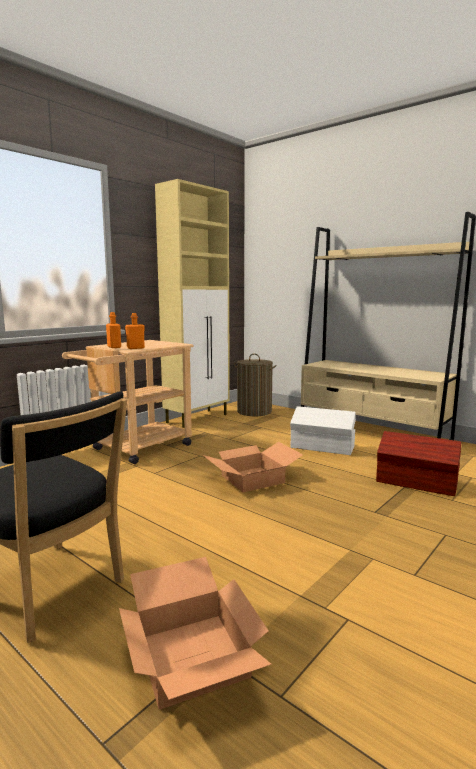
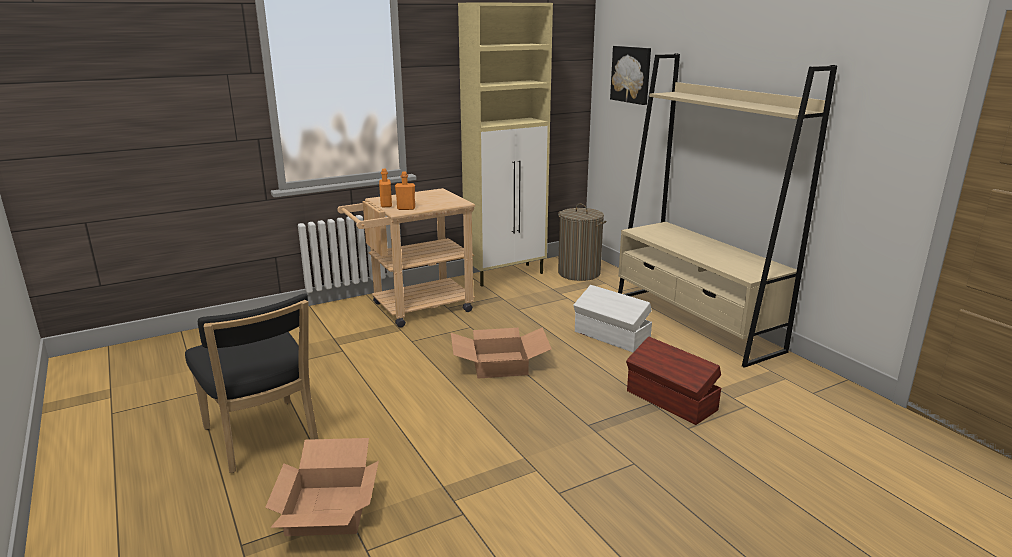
camera: 20 degrees right, 10 degrees up
(283, 252) = (632, 74): none -> picture

